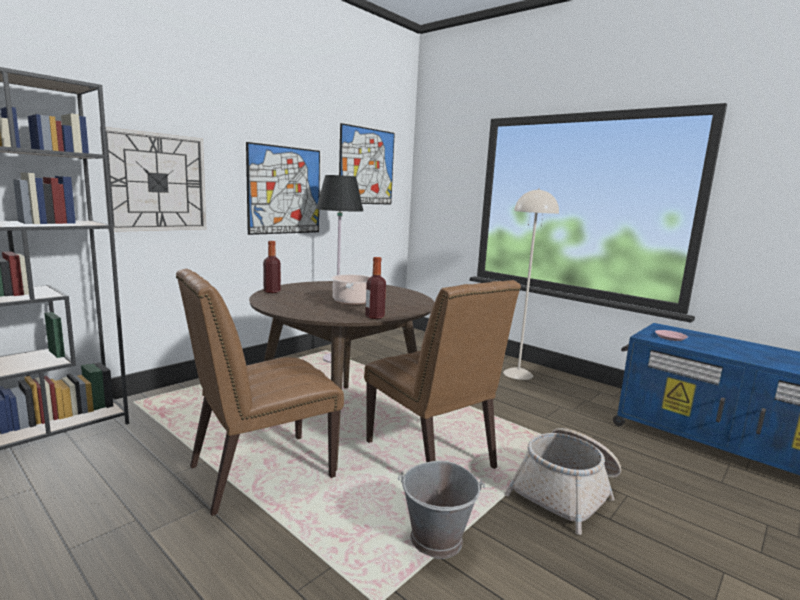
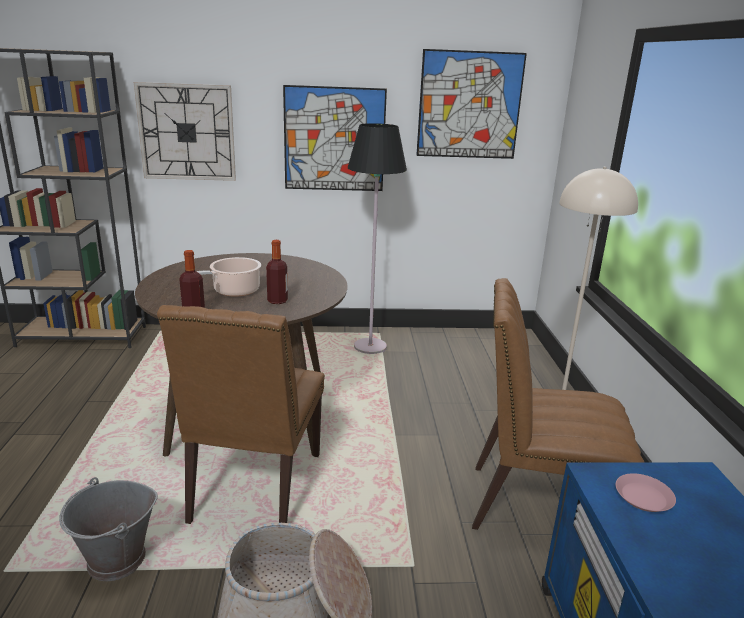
camera: 45 degrees right, 10 degrees up
(262, 471) = (129, 428): brown chair -> brown chair (539, 506)
(272, 291) = (211, 260): bottle -> bottle (277, 301)

